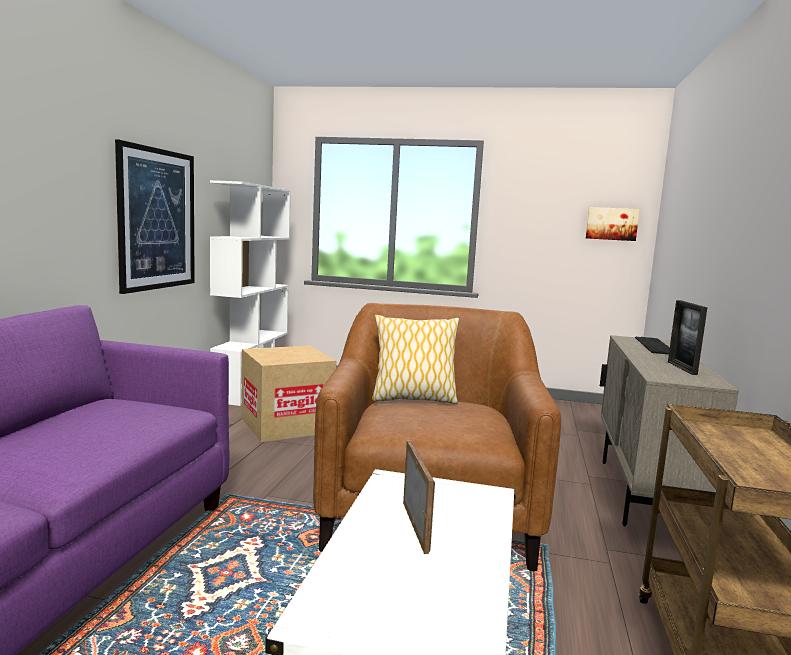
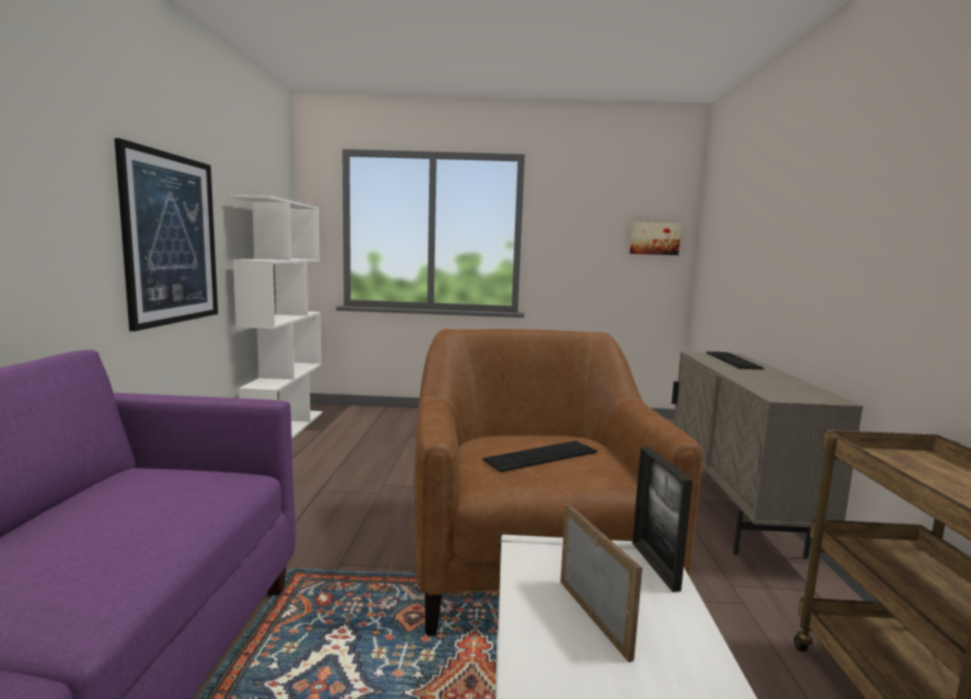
camera: 10 degrees left, 0 degrees up
(286, 425) = (338, 470): cardboard box -> none
(413, 399) = (508, 438): pillow -> none
(432, 414) = (541, 456): none -> keyboard
(682, 368) = (784, 384): picture frame -> picture frame (654, 565)

